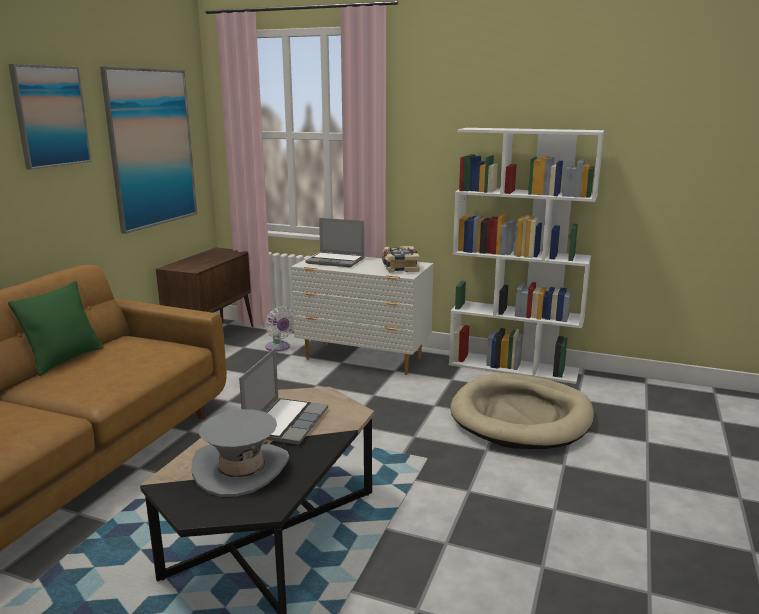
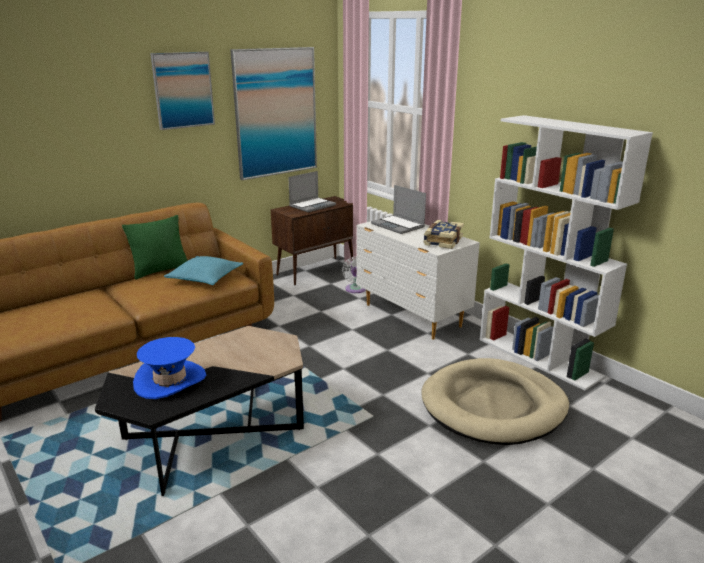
camera: 30 degrees right, 5 degrees up
(142, 355) = (205, 278): none -> turquoise pillow
(241, 469) = (170, 380): grey hat -> blue hat
(286, 422) = (235, 355): laptop -> laptop (312, 205)

